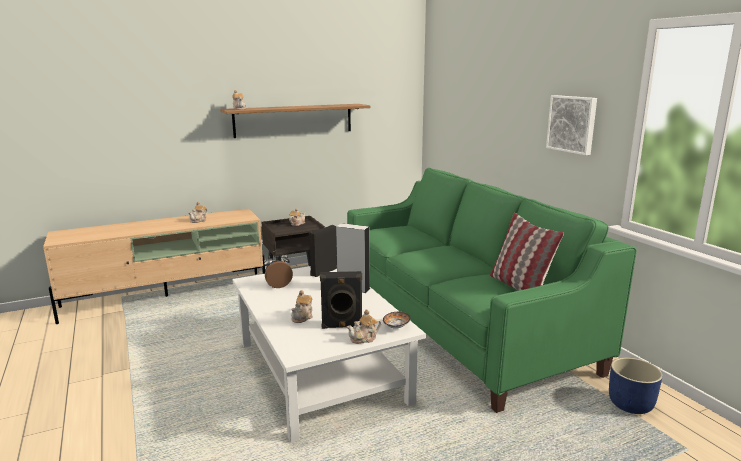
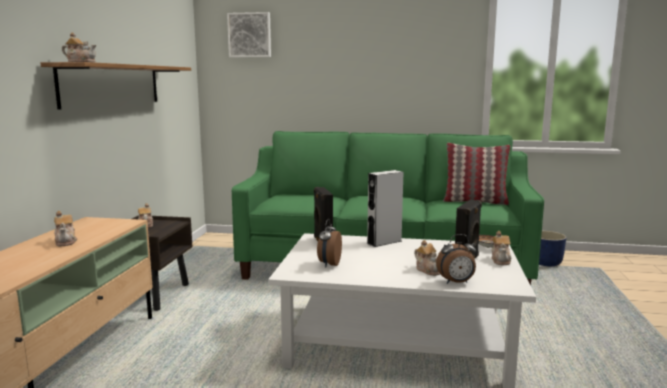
camera: 55 degrees left, 5 degrees down
(285, 332) = (456, 282): none -> alarm clock
(572, 124) = (424, 73): picture -> picture (250, 35)

